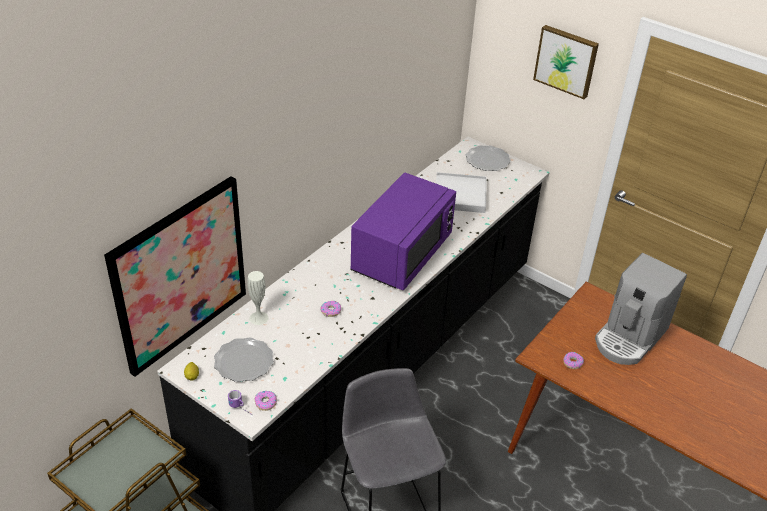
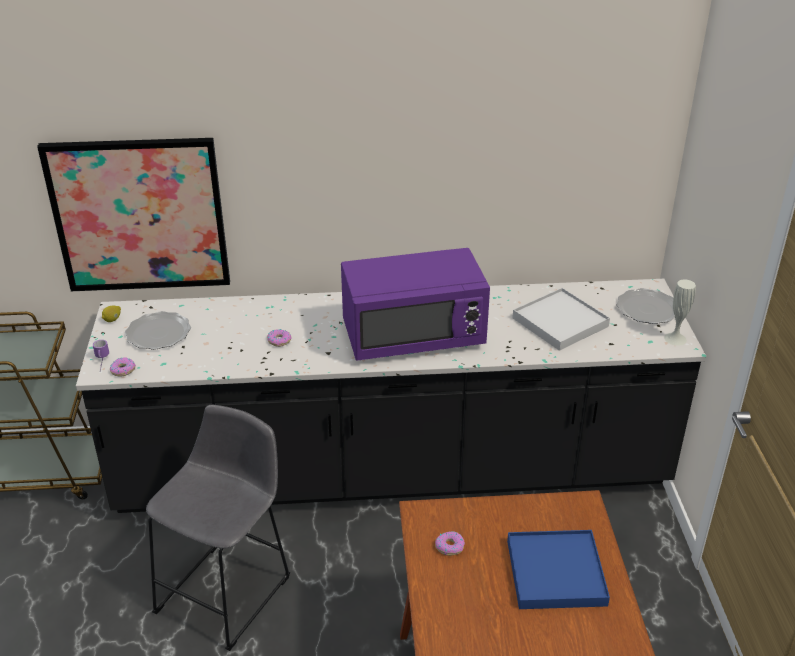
camera: 50 degrees right, 5 degrees down
(258, 318) = (220, 311): white vase -> white vase (675, 339)
(566, 61) = (736, 193): picture -> none
(630, 337) = (556, 573): coffee machine -> blue tray

